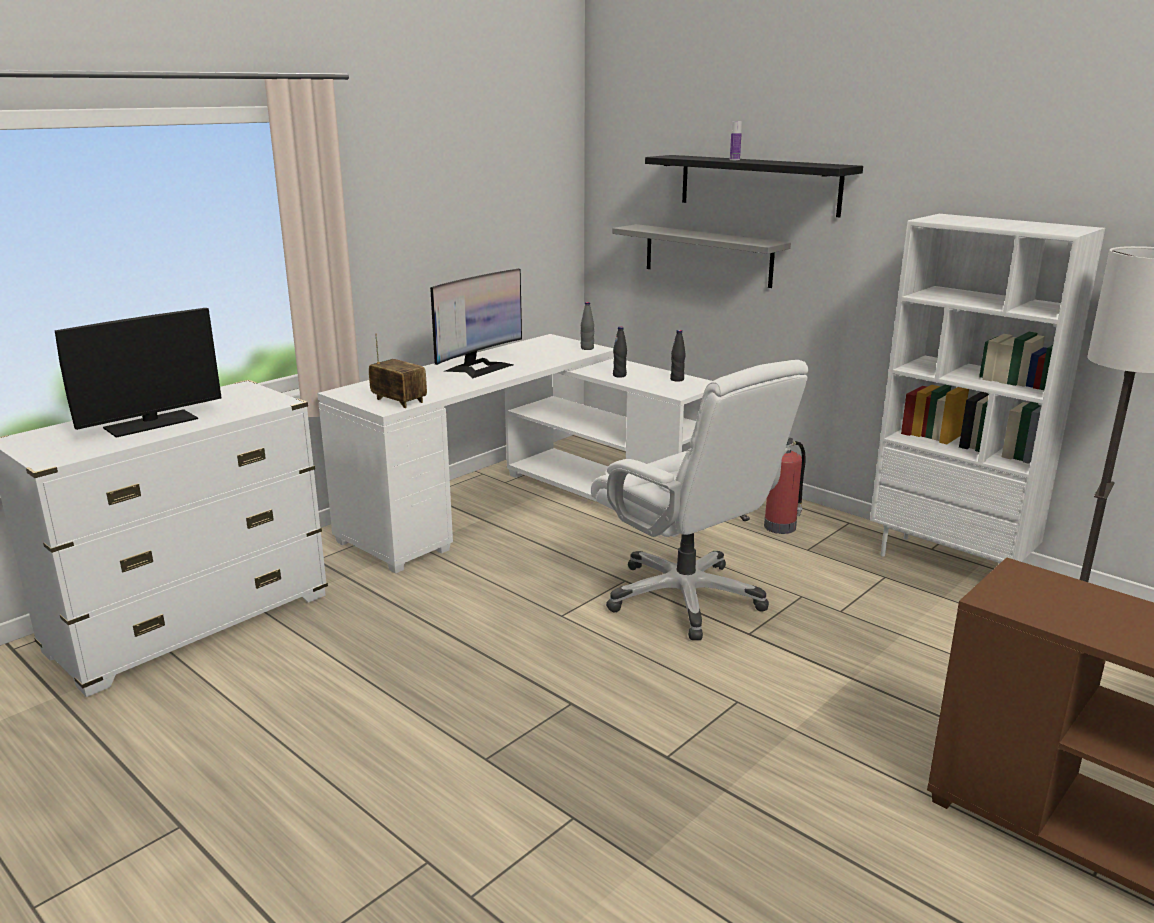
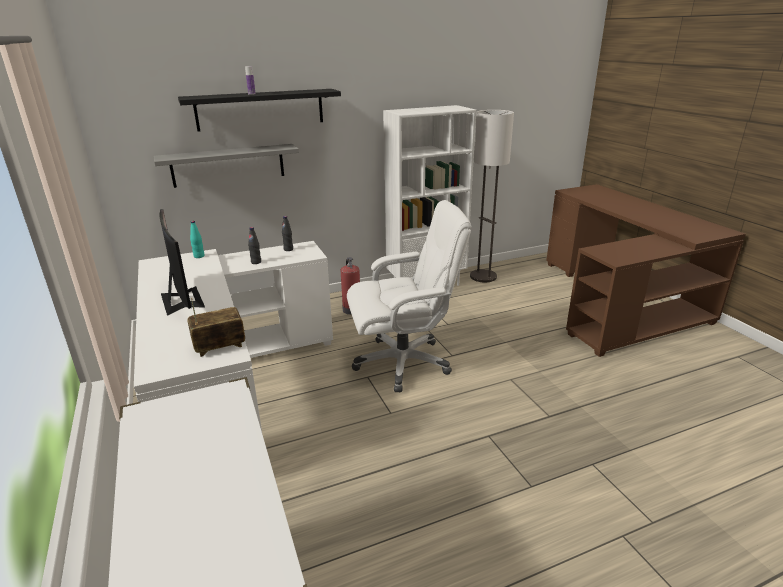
camera: 65 degrees left, 5 degrees up
(151, 423) = (207, 490): monitor -> none
(587, 348) = (199, 256): grey bottle -> turquoise bottle

